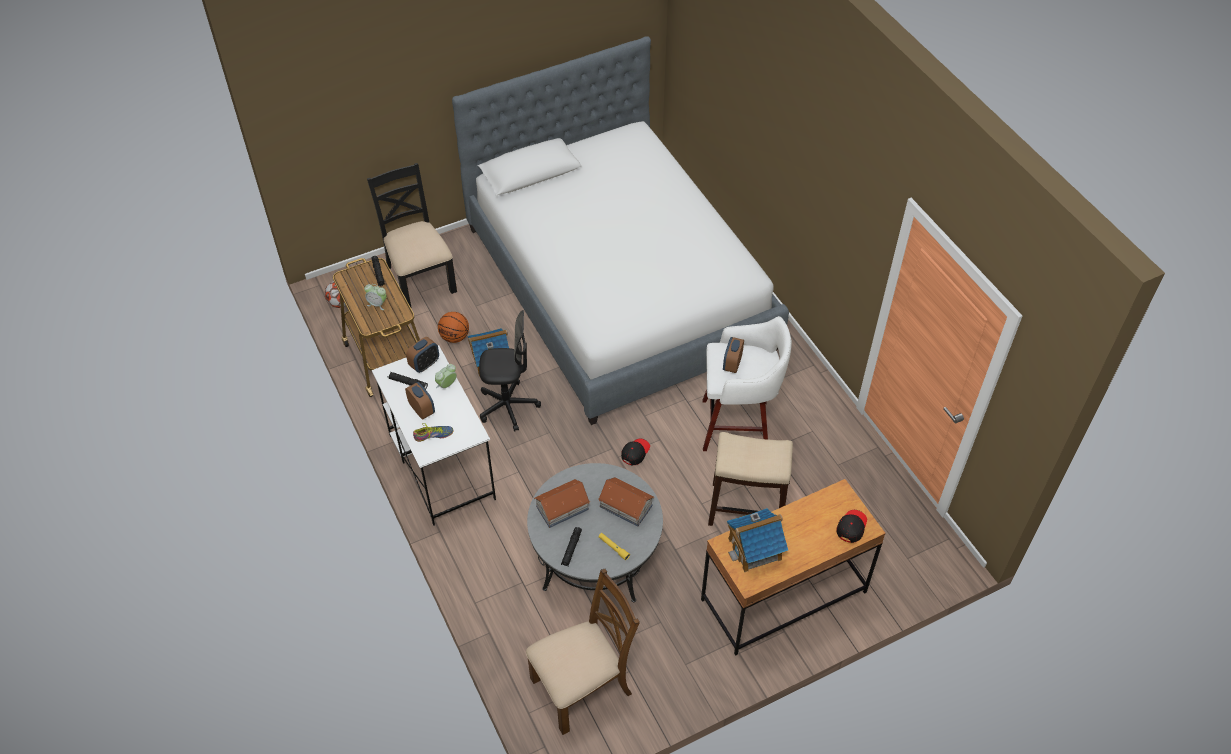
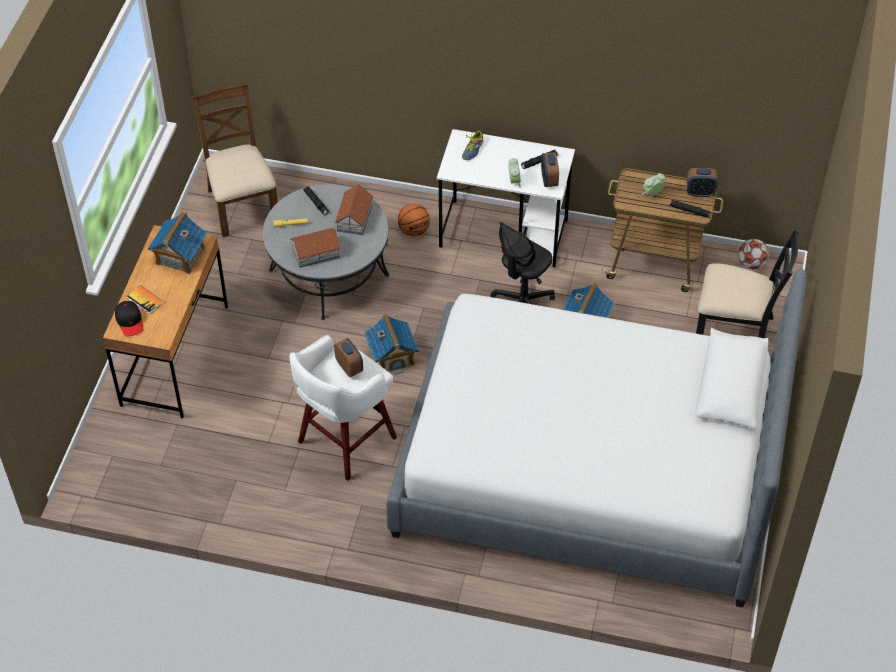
camera: 130 degrees right, 0 degrees up
(422, 410) = (504, 156): alarm clock -> alarm clock (700, 192)
(454, 337) = (636, 315): basketball -> basketball (414, 230)
(583, 686) = (242, 205): brown chair -> brown chair turned 150 degrees clockwise
(635, 453) = (392, 355): black cap -> toy house
(747, 508) = (266, 389): stool -> none
(821, 535) = (145, 300): none -> book

